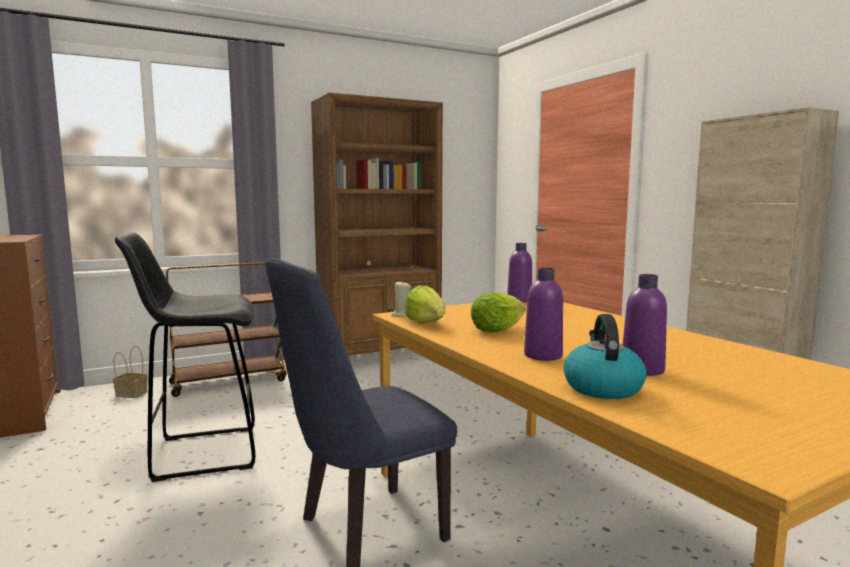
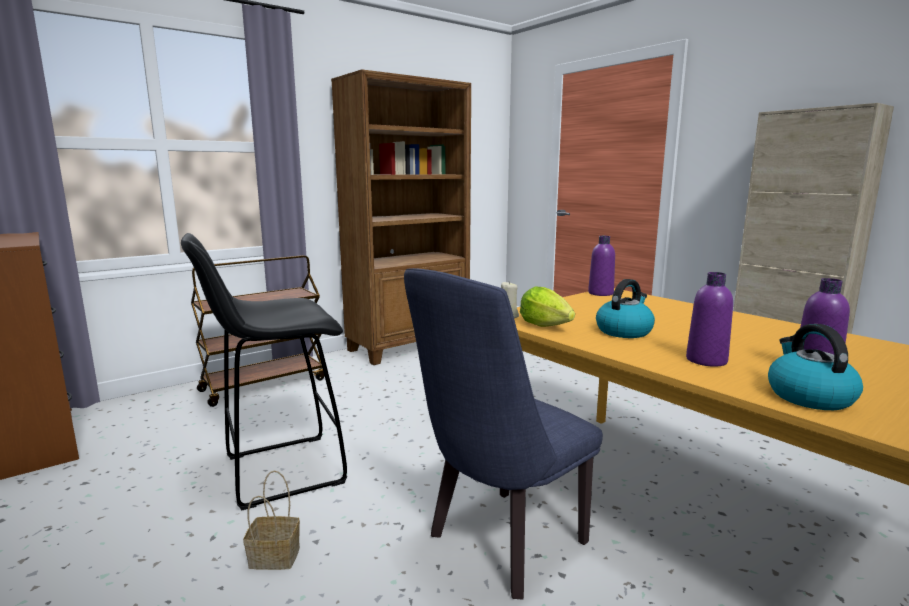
camera: 10 degrees left, 5 degrees up
(130, 394) = (158, 407): basket -> basket (272, 558)
(496, 330) = (624, 331): lettuce -> kettle

